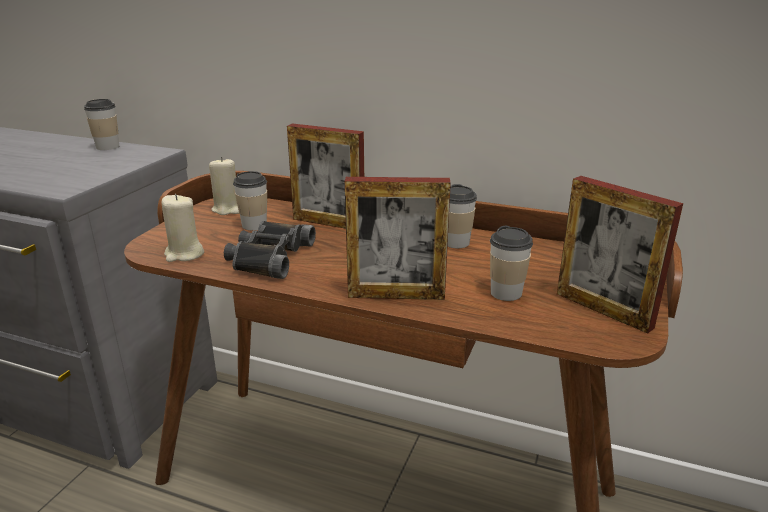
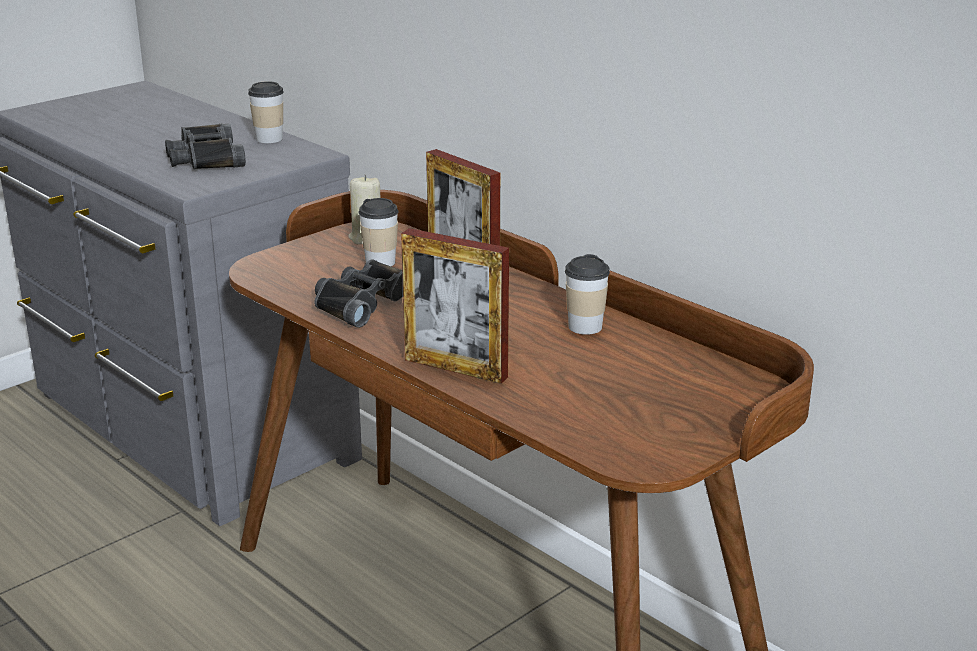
camera: 25 degrees right, 0 degrees up
(60, 166) = (205, 158): none -> black binoculars
(184, 254) = (284, 282): beige candle -> none
(506, 293) = (575, 392): cup -> none
(603, 310) = (660, 432): picture frame -> none

